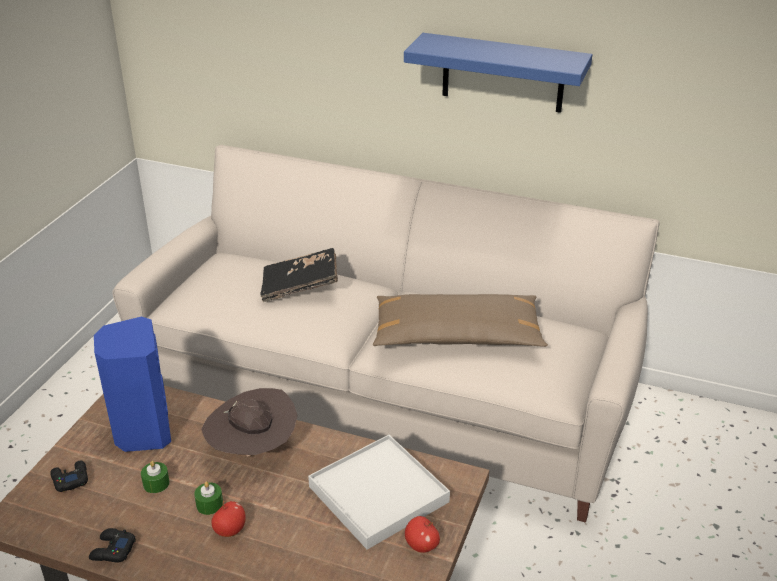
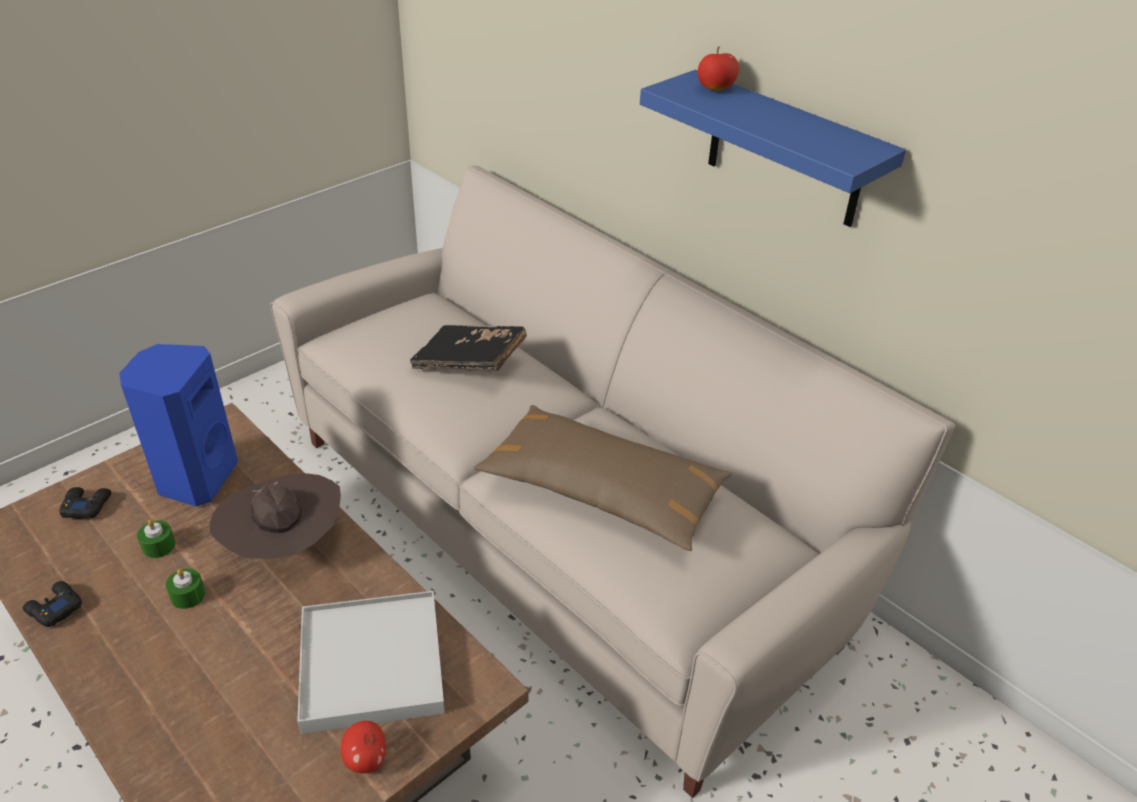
camera: 25 degrees right, 5 degrees up
(230, 530) = (182, 638): apple -> apple (716, 89)

